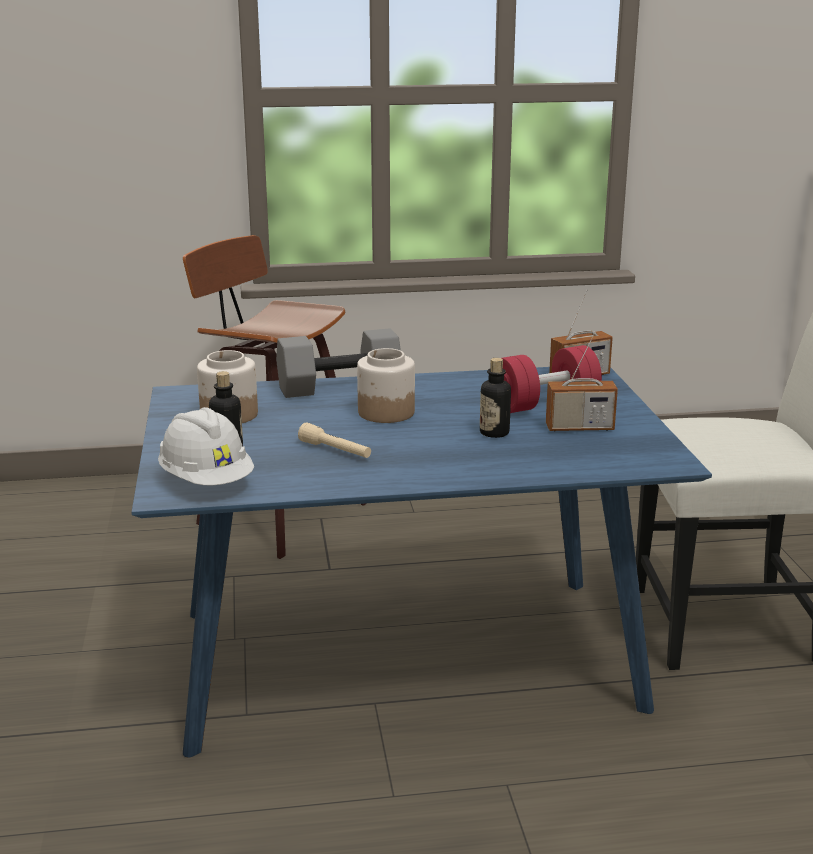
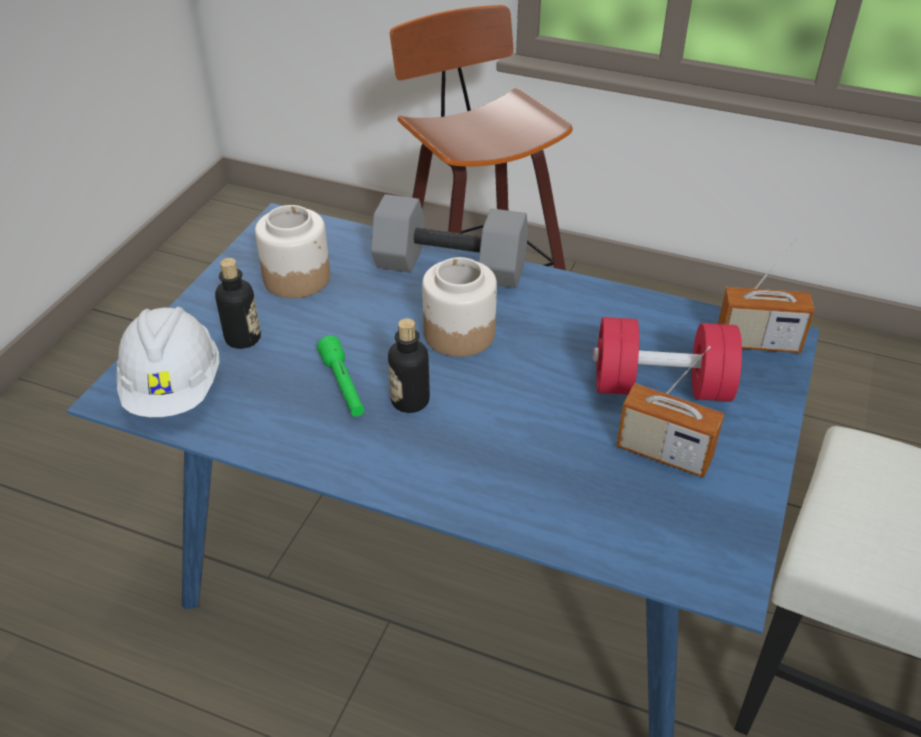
camera: 30 degrees right, 20 degrees up
(335, 451) = (343, 386): beige flashlight -> green flashlight
(494, 433) = (548, 421): bottle -> bottle (410, 401)

